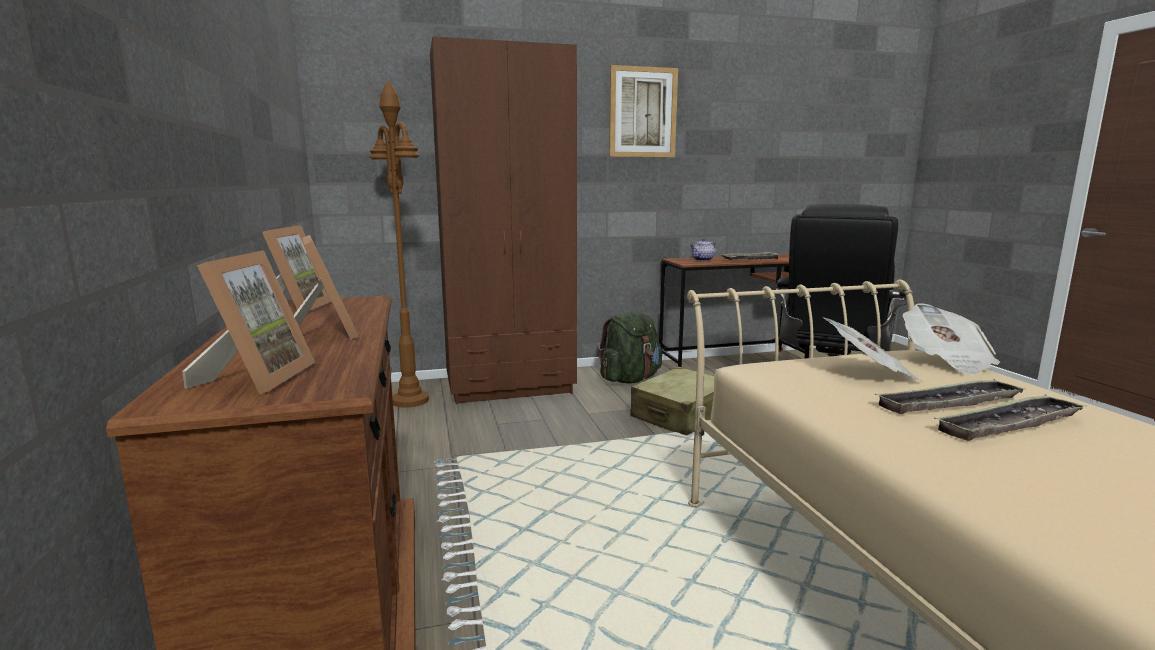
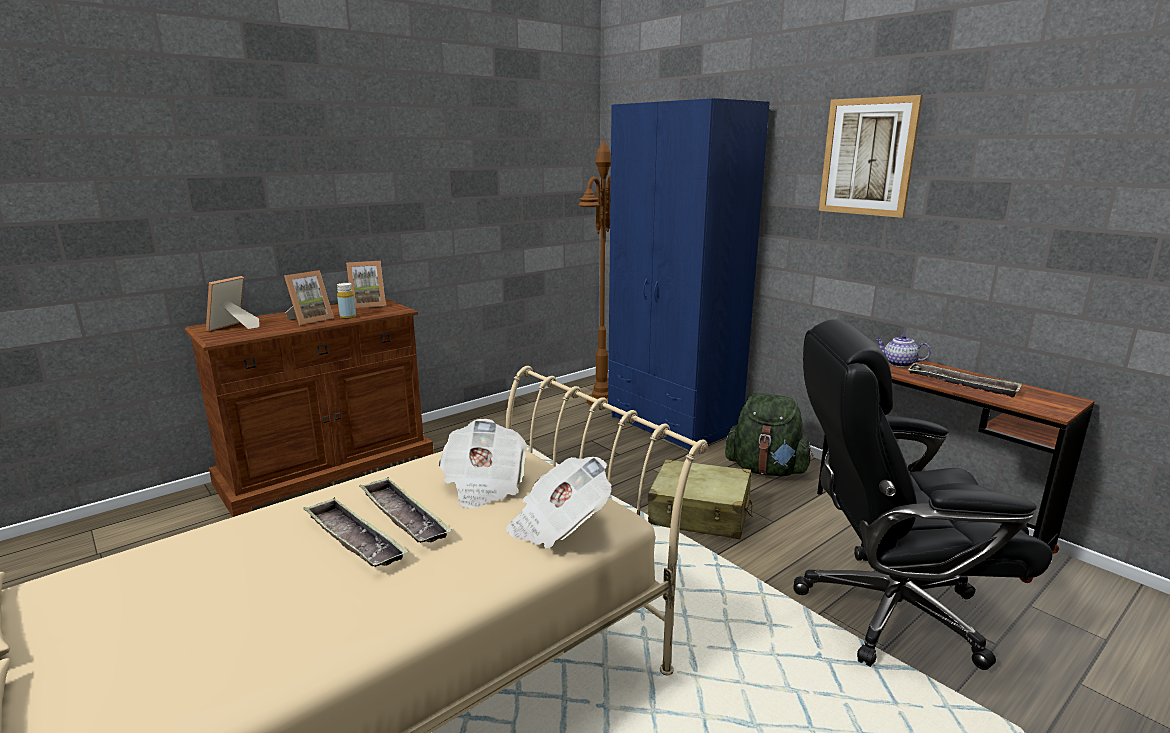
camera: 65 degrees right, 5 degrees up
(256, 378) = (233, 328): picture frame -> picture frame turned 135 degrees clockwise
(359, 317) = (348, 317): none -> yellow bottle
(511, 387) = (673, 425): brown wardrobe -> blue wardrobe

